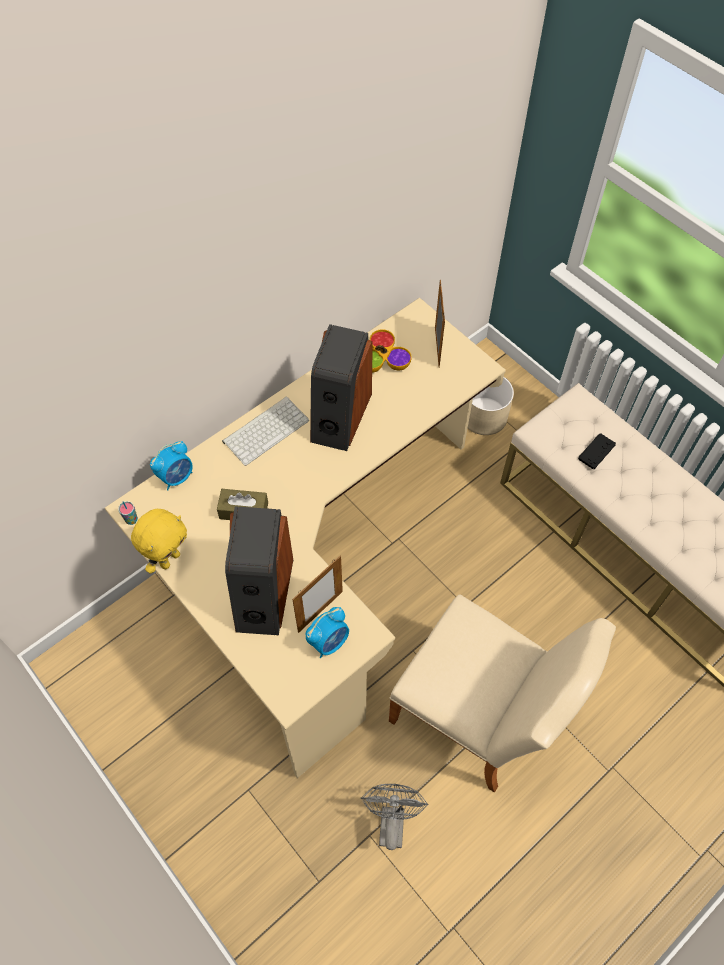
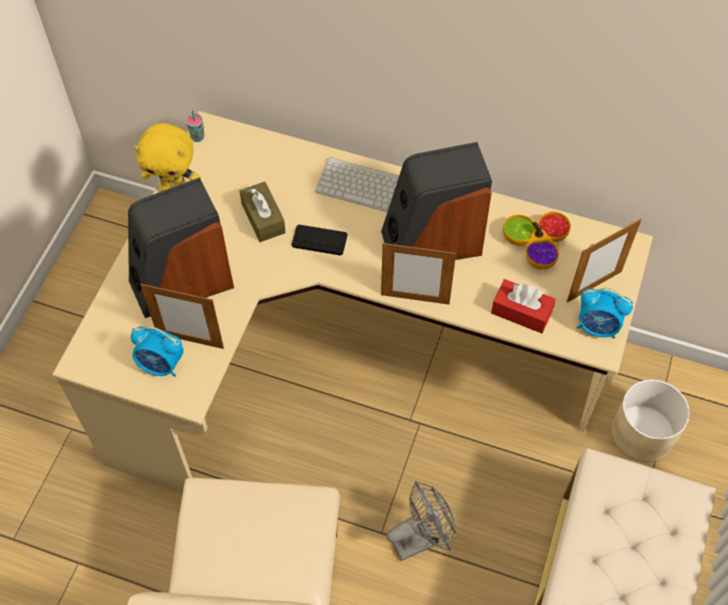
camera: 60 degrees right, 0 degrees up
(177, 477) = (266, 145): alarm clock -> alarm clock (597, 327)
(380, 450) = (415, 299): none -> picture frame
(391, 820) = (103, 576): grey fan -> grey fan (421, 538)
(430, 395) = (521, 312): none -> red tissue box
(596, 451) = (623, 552): black game controller -> black game controller (319, 240)

